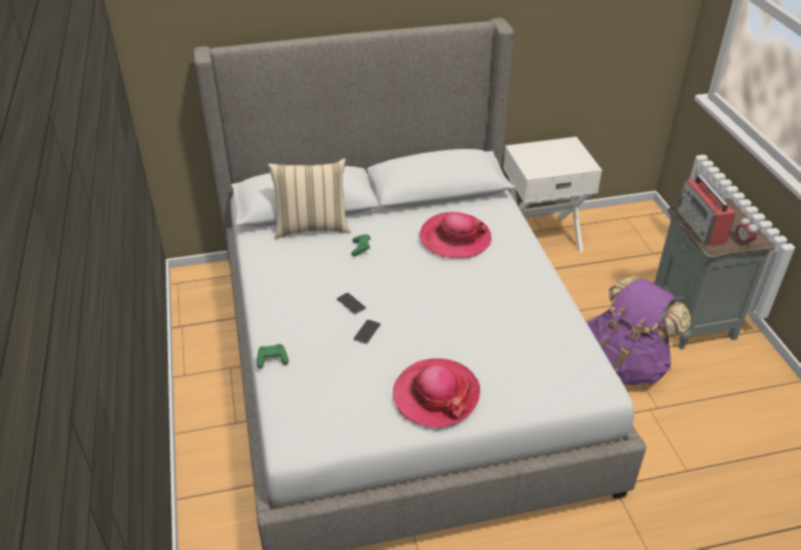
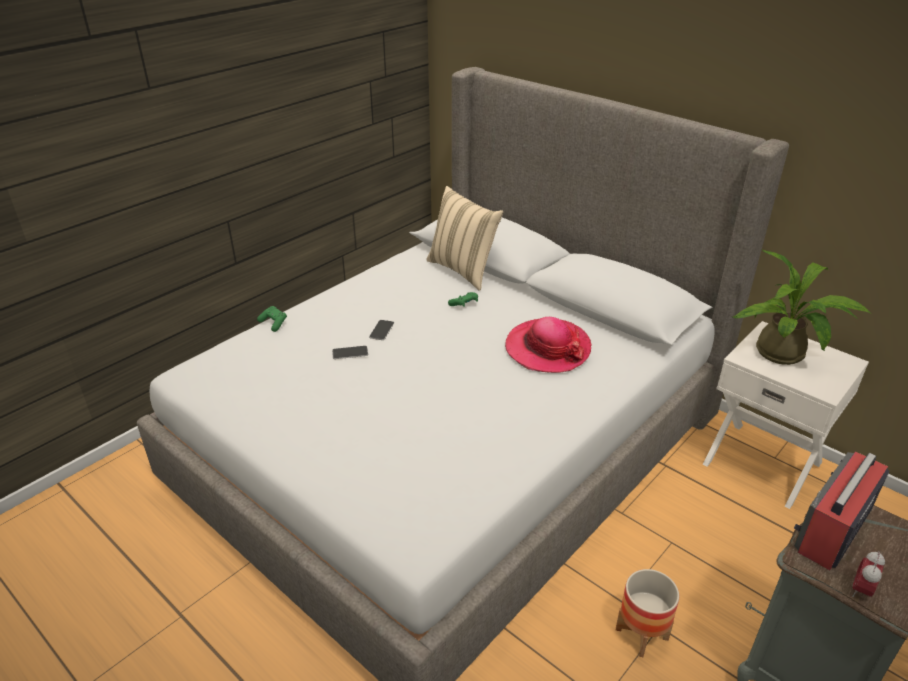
camera: 55 degrees right, 5 degrees down
(435, 395) = (301, 427): hat -> none
(545, 158) = (785, 356): none -> potted plant
(624, 364) = (641, 634): purple backpack -> planter

